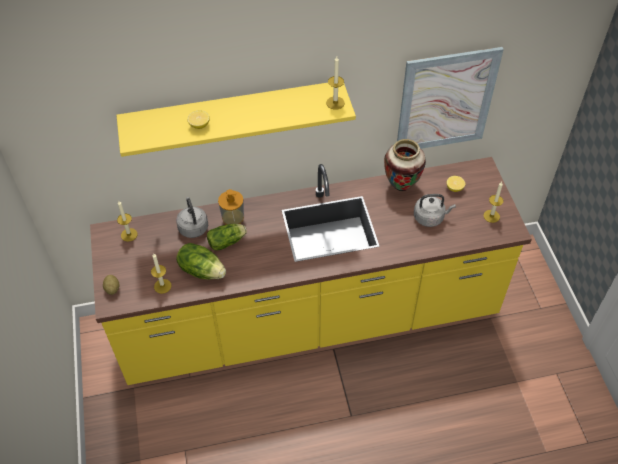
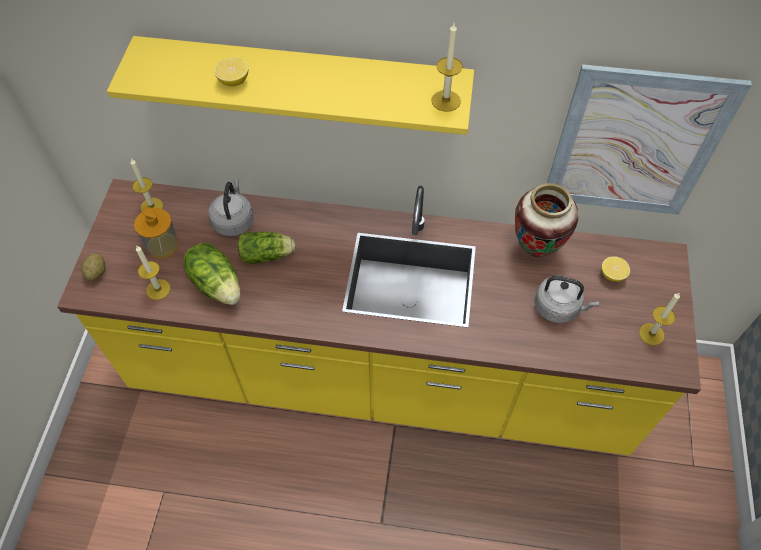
camera: 20 degrees right, 5 degrees up
(233, 217) = (290, 224): soap dispenser -> soap dispenser (162, 245)

